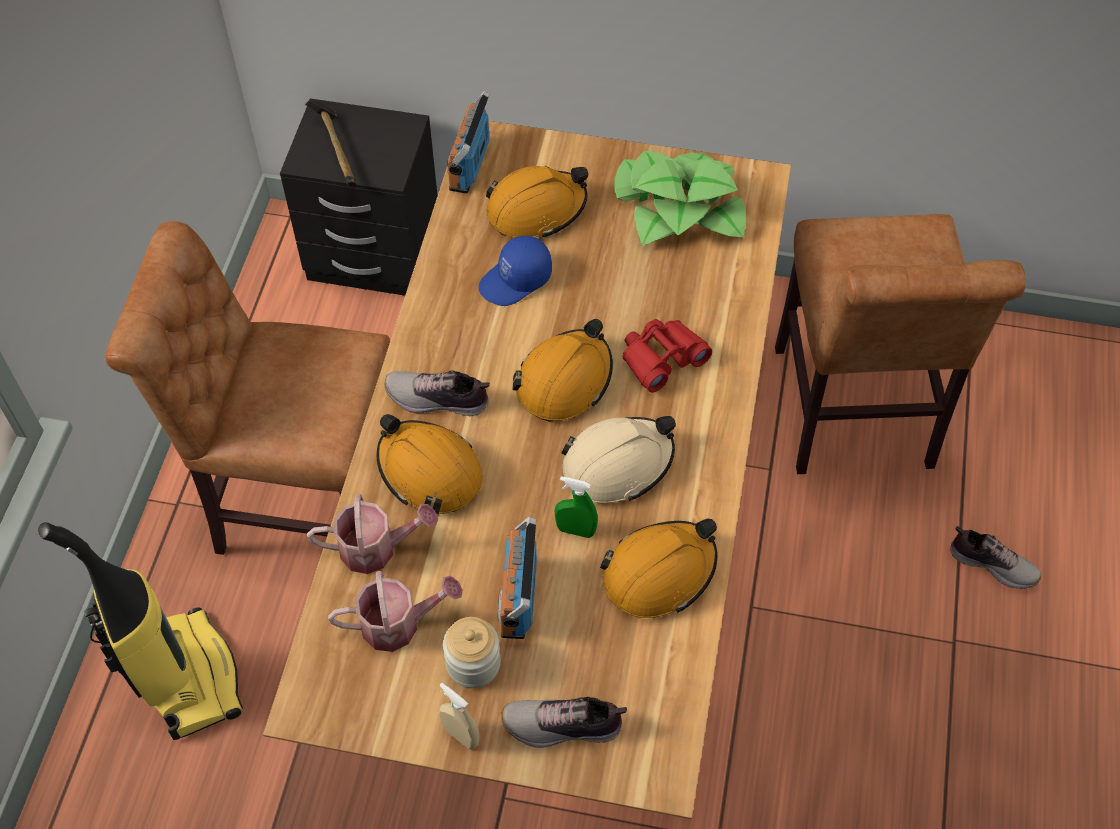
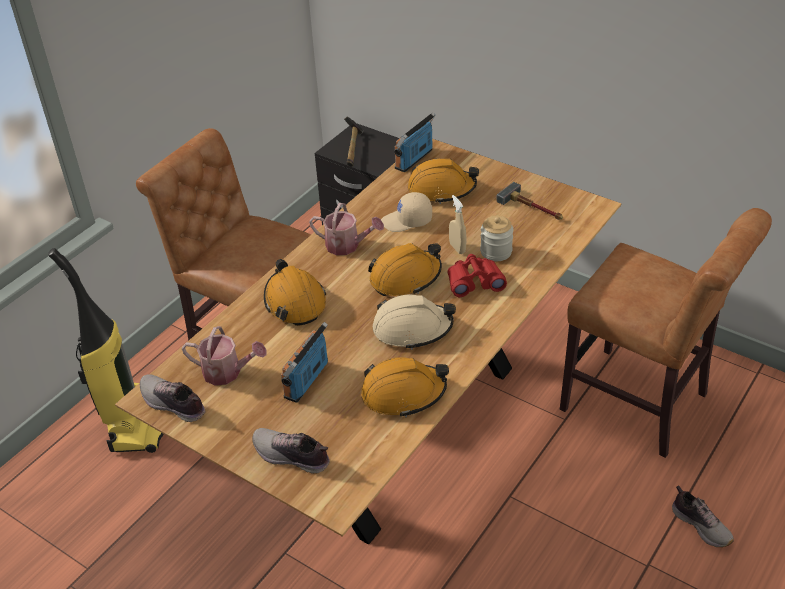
camera: 25 degrees right, 15 degrees down
(376, 548) = (239, 331): watering can -> watering can (347, 246)
(438, 400) = (323, 268): shoe -> shoe (173, 404)
(461, 735) = (226, 441): beige spray bottle -> beige spray bottle (457, 248)
(473, 664) = (258, 406): jar -> jar (496, 252)
(516, 280) = (407, 221): blue cap -> beige cap
(575, 530) = (364, 356): green spray bottle -> none
(679, 207) = (533, 208): potted plant -> hammer
(854, 416) = (641, 405): brown chair -> brown chair turned 75 degrees counterclockwise

